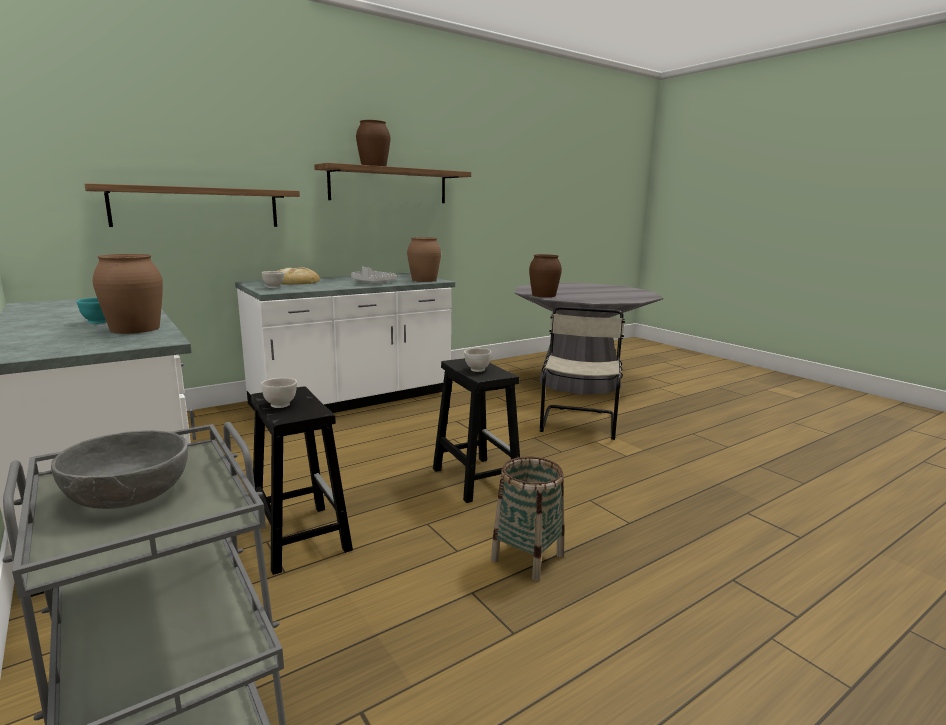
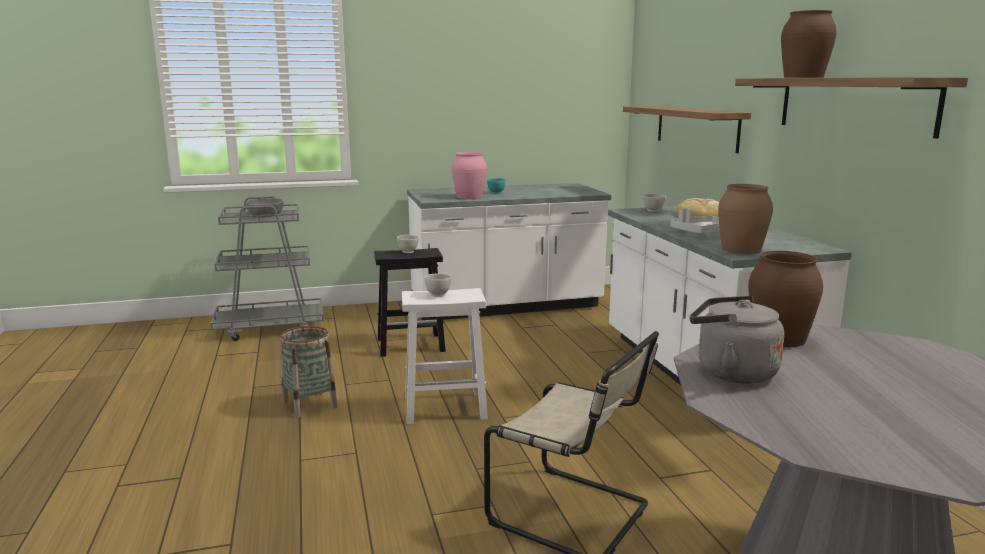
camera: 110 degrees right, 0 degrees up
(136, 329) = (469, 197): brown vase -> pink vase
(474, 478) = (446, 407): black stool -> white stool
(598, 299) = (730, 372): none -> grey kettle

